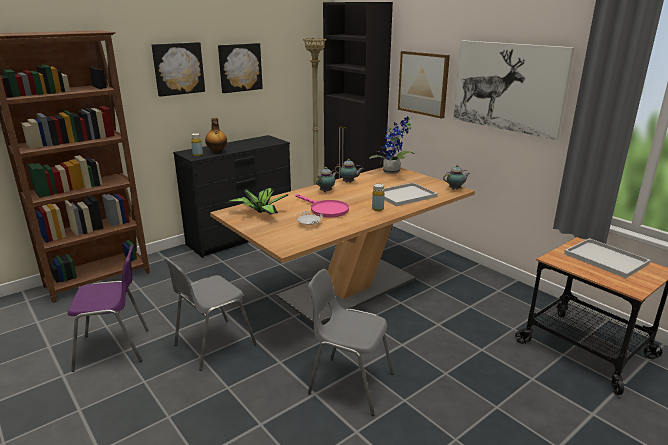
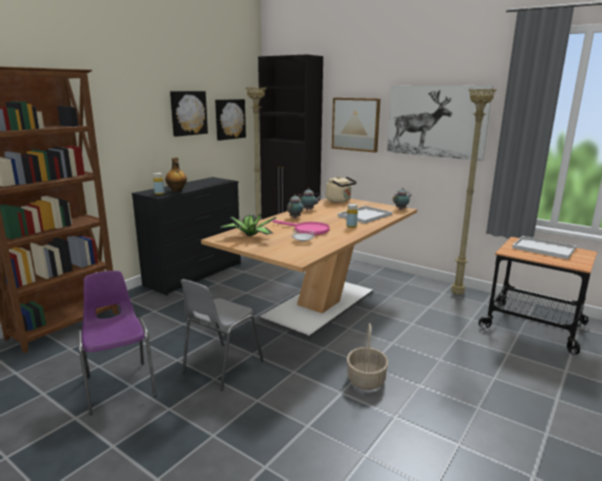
camera: 15 degrees left, 5 degrees down
(114, 349) = (120, 385): purple chair -> purple chair turned 90 degrees counterclockwise
(178, 68) = (135, 112): picture -> picture (229, 119)
(349, 383) = (365, 379): grey chair -> basket
(393, 172) = (340, 201): potted plant -> beige kettle
(513, 294) = (456, 294): none -> beige floor lamp

